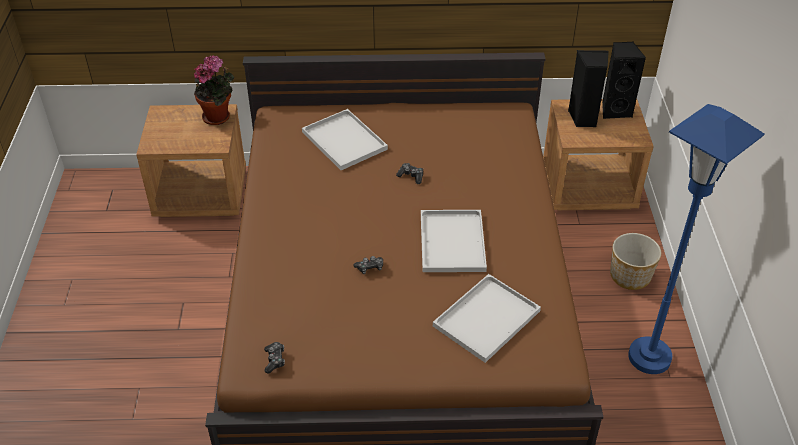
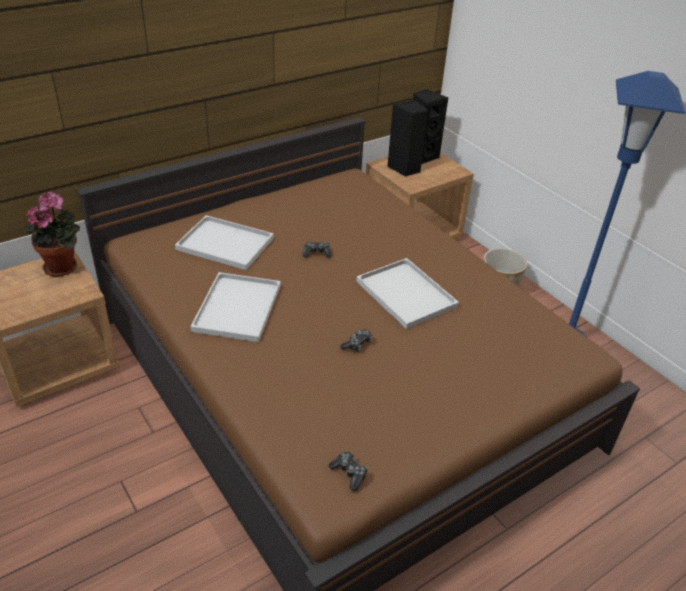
camera: 35 degrees left, 5 degrees down
(487, 317) = (496, 343): white tray -> white tray (237, 306)

